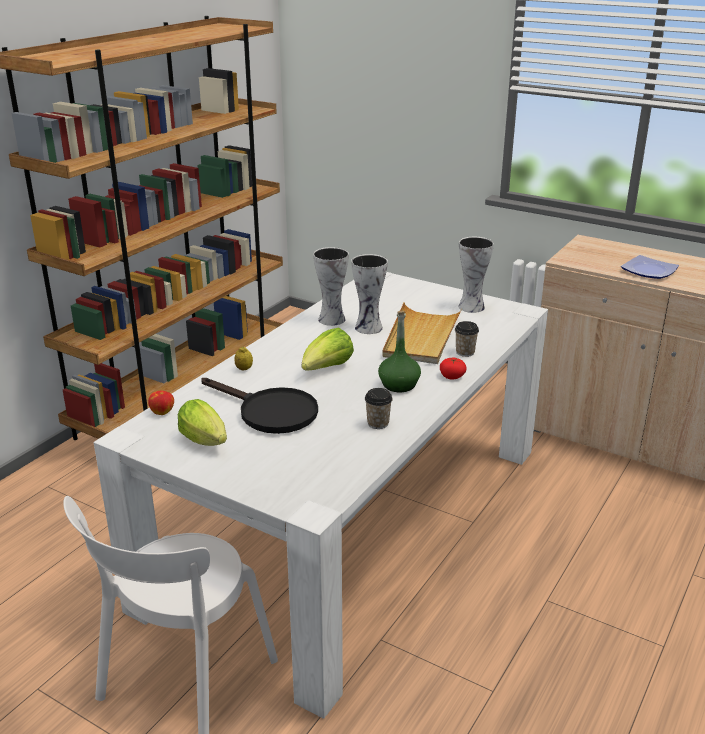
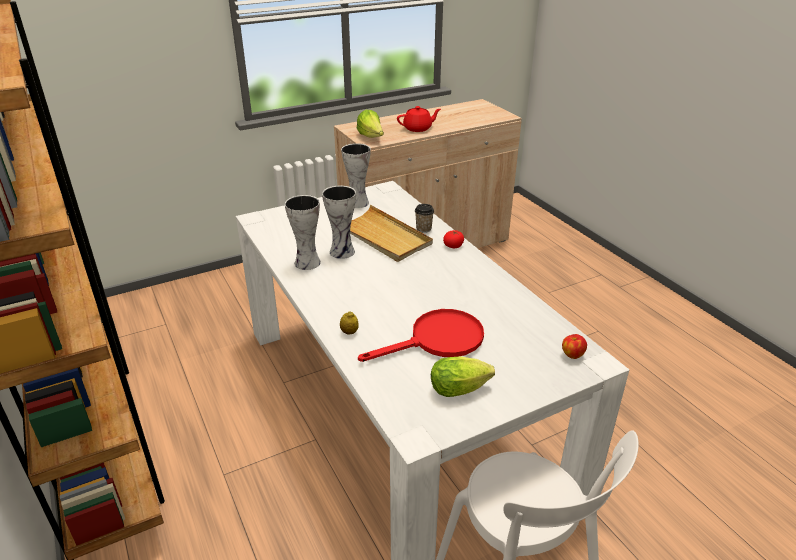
camera: 60 degrees left, 5 degrees up
(162, 412) = (386, 402): apple -> apple (572, 354)
(269, 412) = (437, 340): black frying pan -> red frying pan
(327, 369) = (391, 291): lettuce -> lettuce (371, 137)
(378, 423) = (495, 296): cup -> none
(398, 384) = (446, 269): green bottle -> none
(650, 271) = (418, 128): plate -> red teapot

